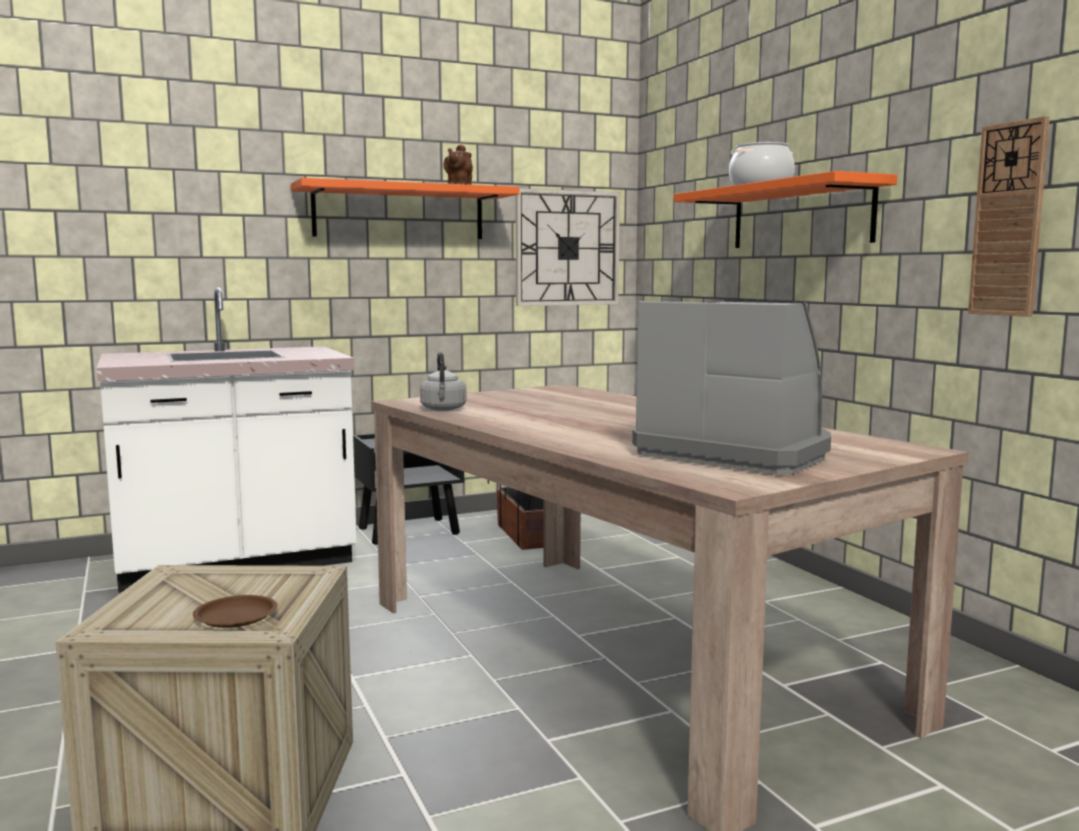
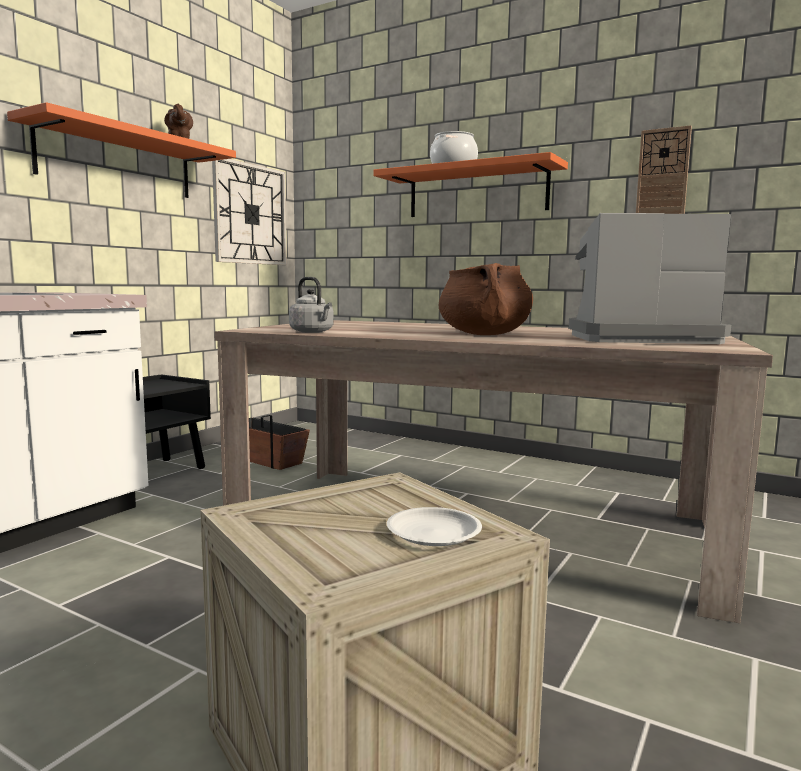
camera: 35 degrees left, 0 degrees up
(236, 616) = (433, 532): brown plate -> white plate
(589, 429) = (484, 335): none -> brown cooking pot

